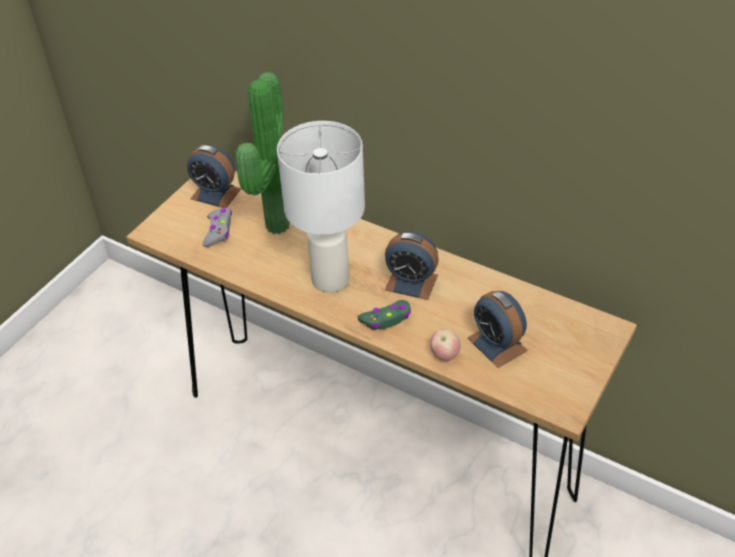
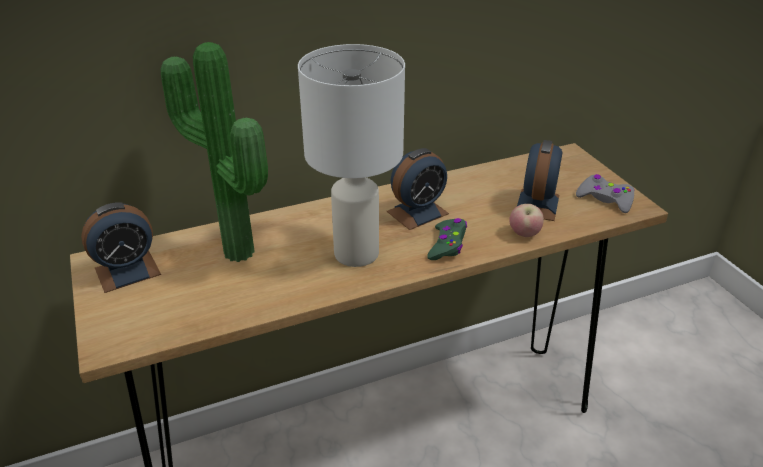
camera: 55 degrees left, 10 degrees down
(218, 231) = (186, 294): grey game controller -> grey game controller (605, 199)
(497, 344) = (537, 204): alarm clock -> alarm clock turned 105 degrees clockwise

